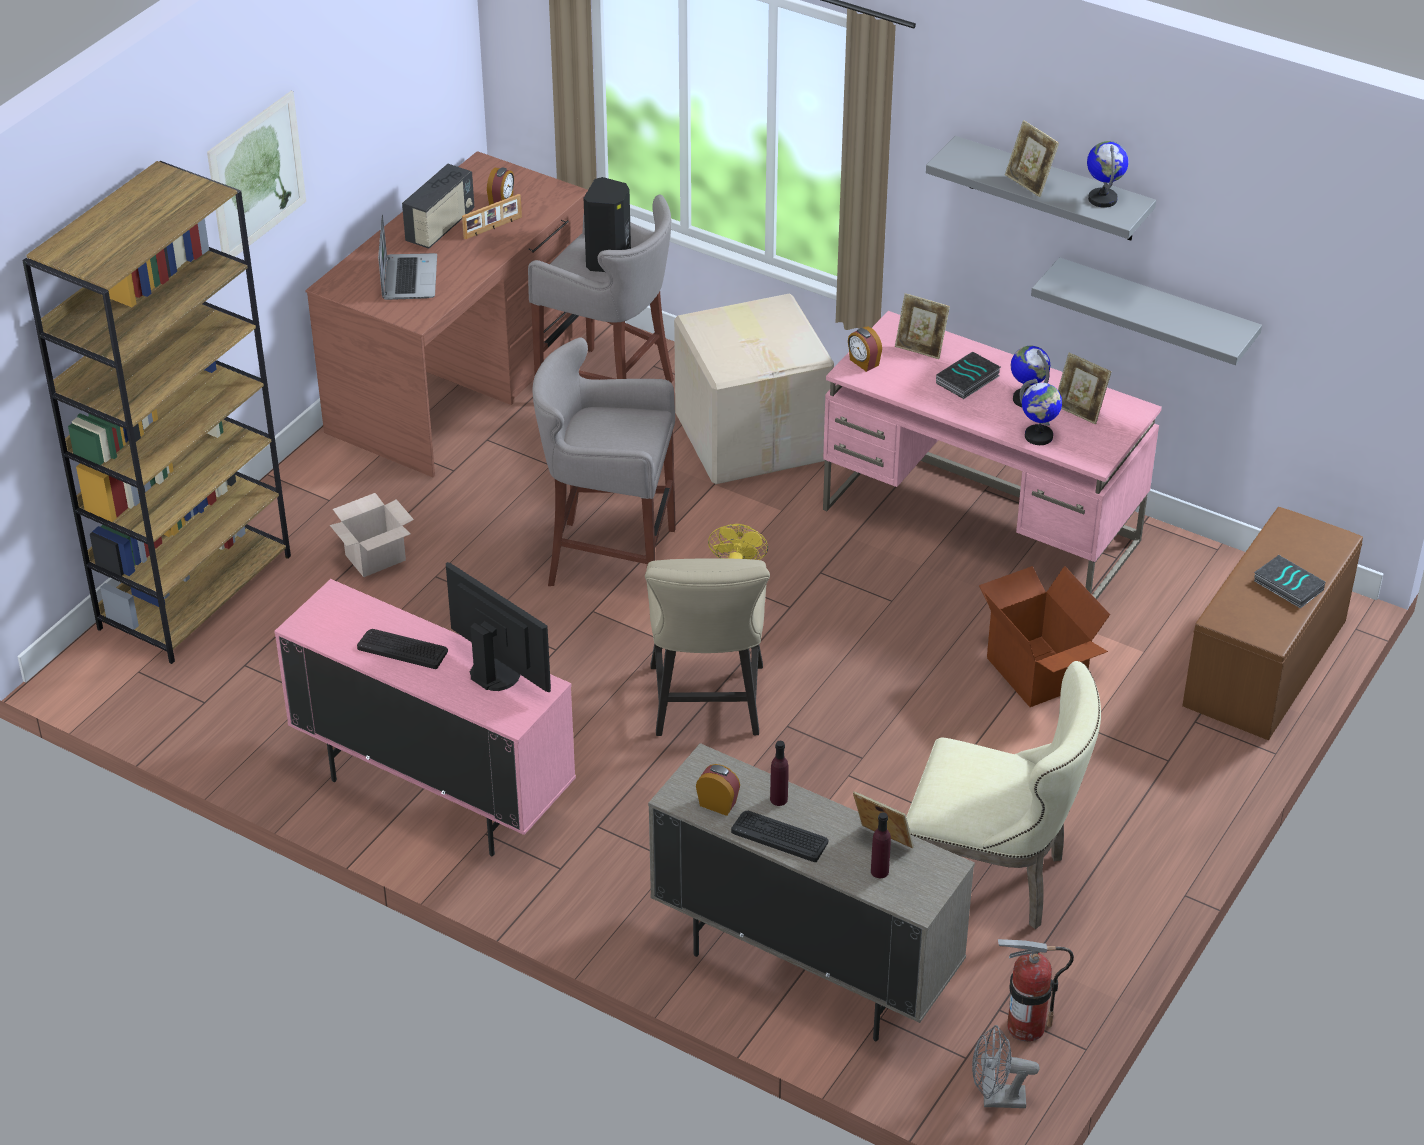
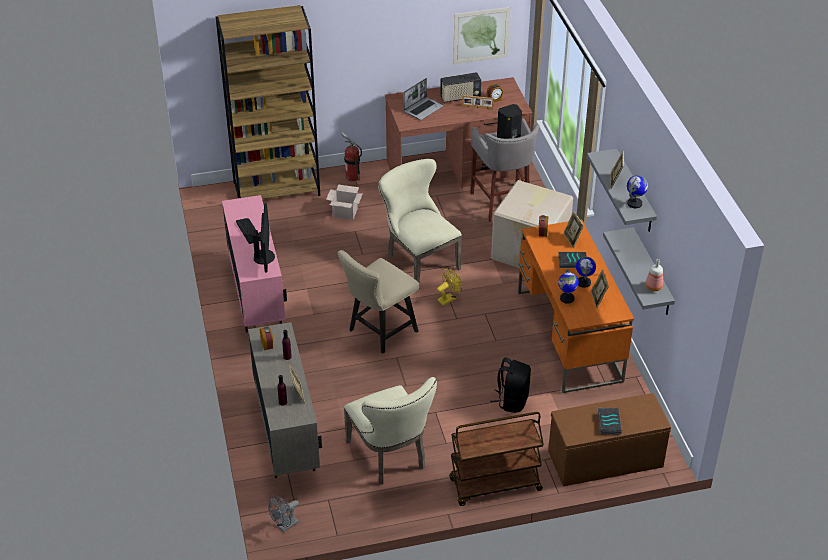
camera: 45 degrees right, 0 degrees up
(257, 177) = (365, 35): picture -> picture (481, 35)
(608, 558) = (418, 261): grey stool -> beige chair
(780, 836) = (270, 368): keyboard -> none
(982, 526) = (569, 336): pink desk -> orange desk
(996, 1099) = (285, 526): grey fan -> grey fan turned 90 degrees counterclockwise
(1026, 1026) = (328, 512): fire extinguisher -> fire extinguisher (352, 177)
(1038, 671) = (512, 401): cardboard box -> black backpack
(1186, 807) = (494, 485): none -> brown cart
(1210, 324) = (653, 287): none -> bottle

